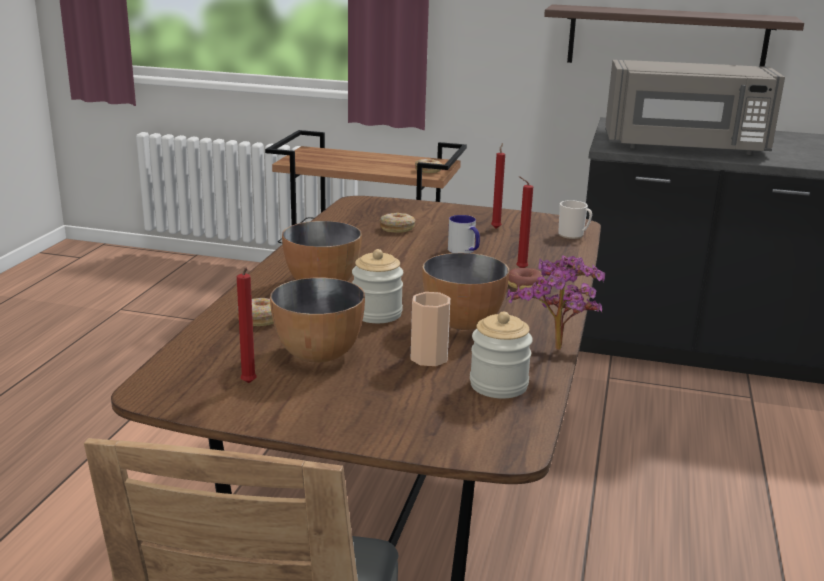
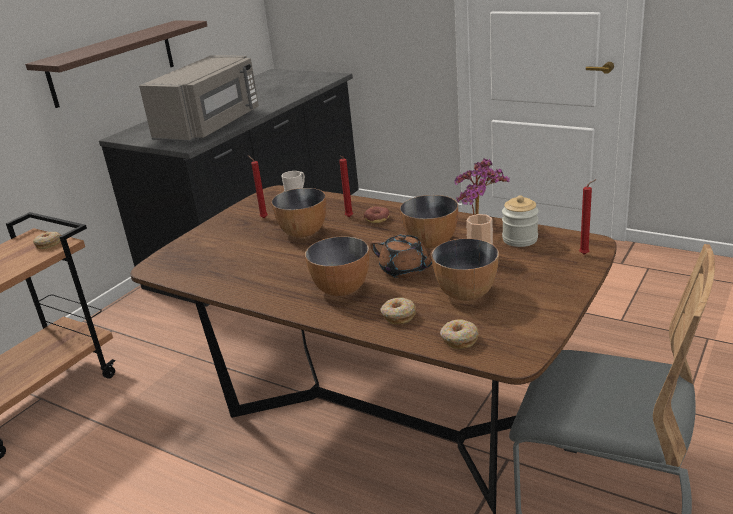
camera: 70 degrees left, 5 degrees up
(249, 384) = (507, 320): red candle -> red candle (585, 254)
(377, 314) = (405, 270): jar -> brown teapot
(397, 228) = (236, 254): donut -> donut (459, 339)
(464, 251) = (303, 232): mug -> bowl

